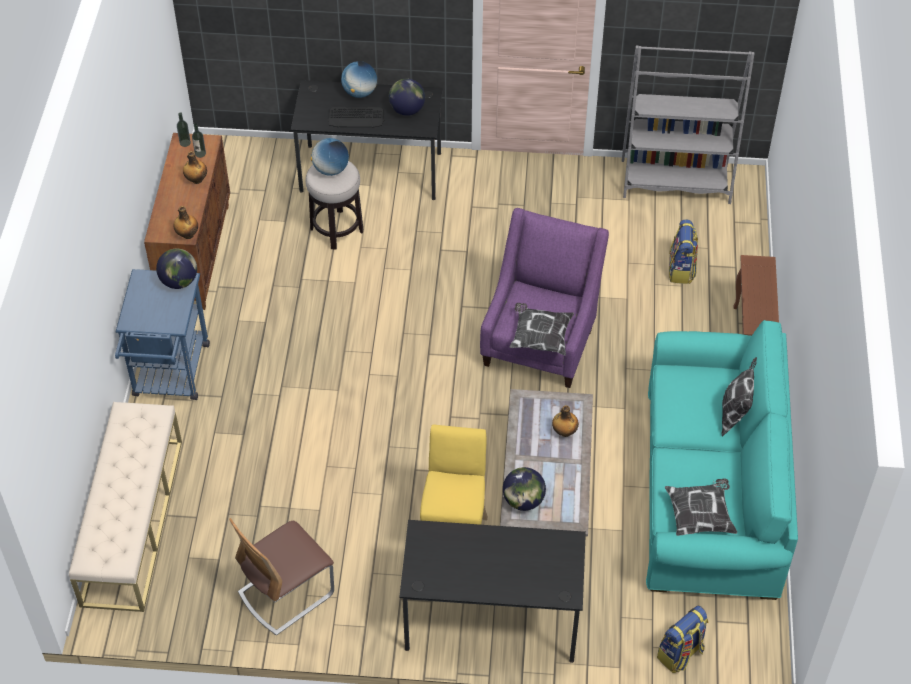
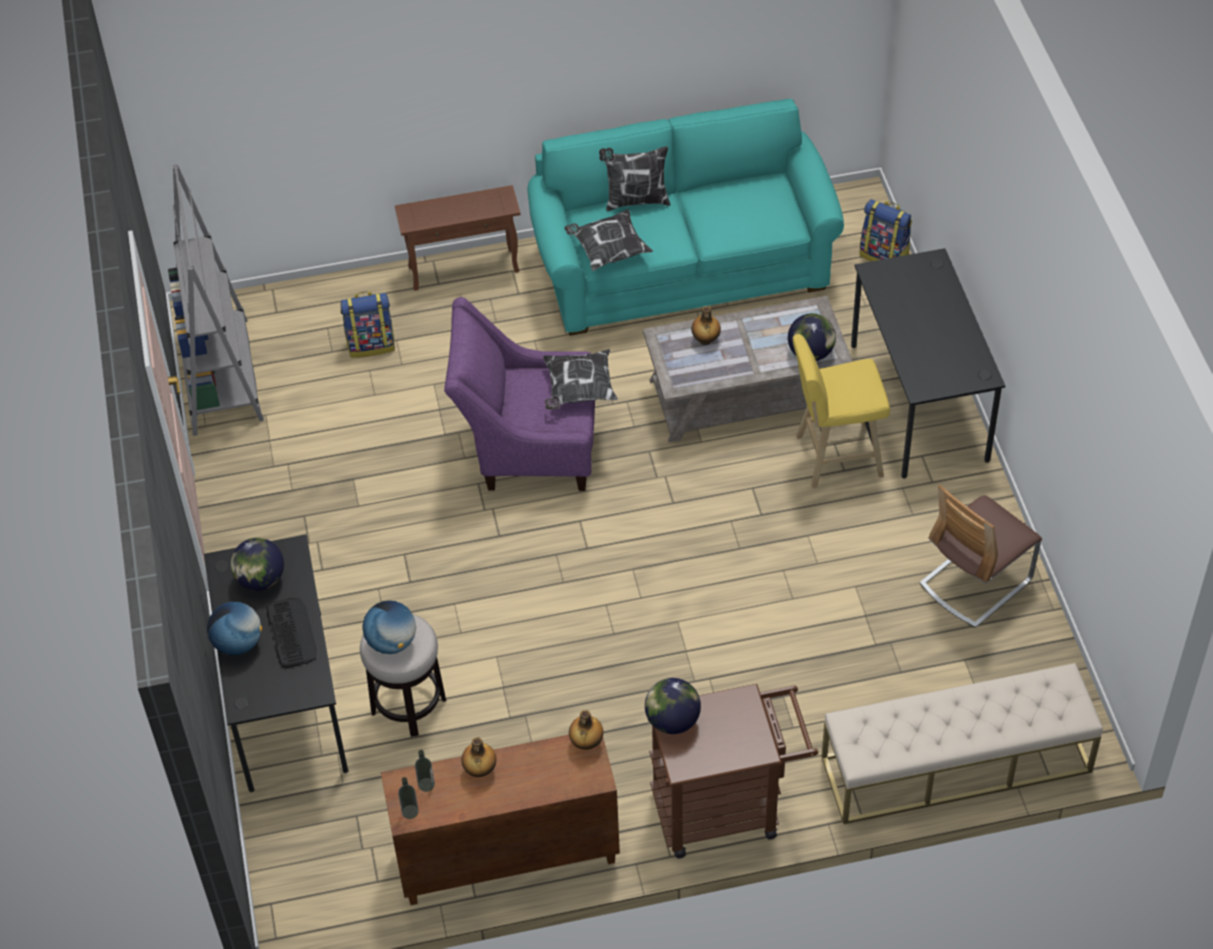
camera: 105 degrees left, 0 degrees up
(170, 376) = (727, 808): blue cart -> brown cart
(286, 593) = (975, 582): chair -> chair turned 105 degrees clockwise
(700, 516) = (777, 205): pillow -> pillow (608, 250)

